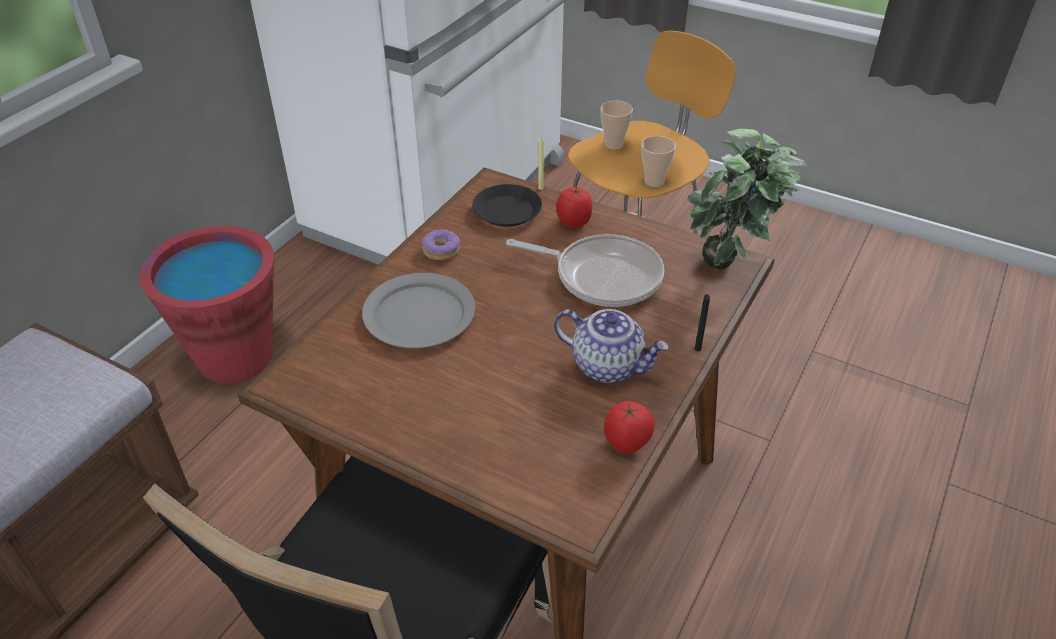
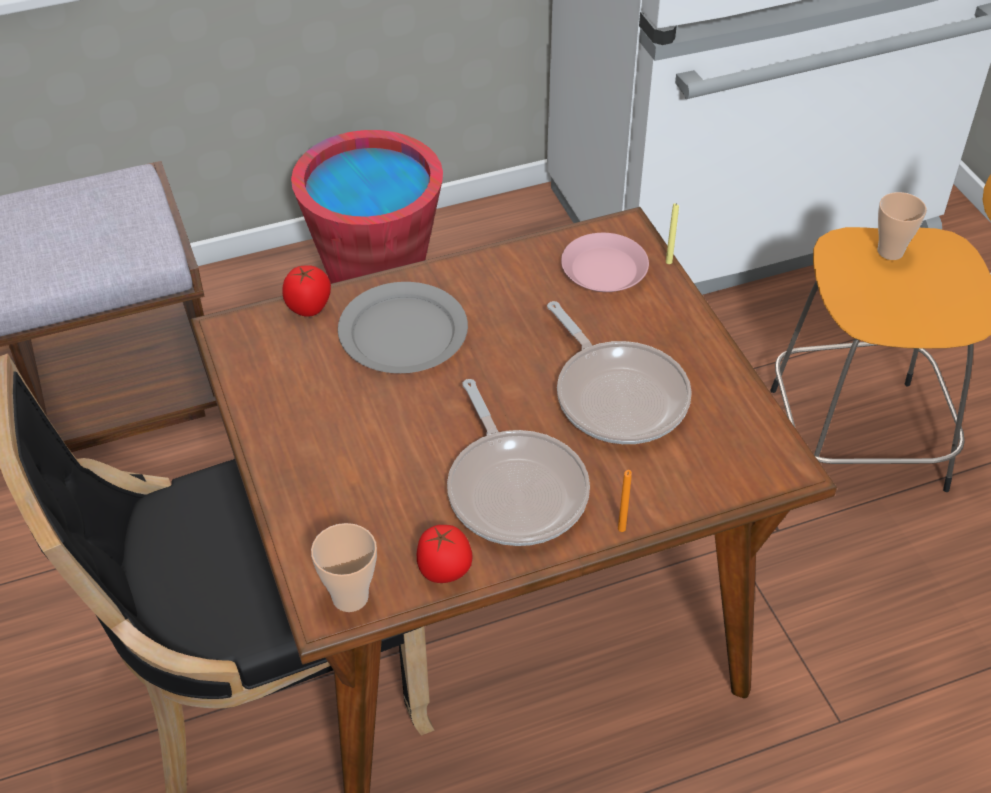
camera: 40 degrees right, 5 degrees up
(441, 250) = (493, 277): donut -> none
(507, 211) = (604, 270): black plate -> pink plate
(574, 222) = (659, 319): tomato -> tomato (309, 308)
(608, 365) = (515, 488): teapot -> frying pan
(654, 182) = (885, 323): cup -> cup (350, 597)
(697, 349) = (621, 529): black candle -> orange candle
(729, 274) = (755, 473): potted plant -> none

